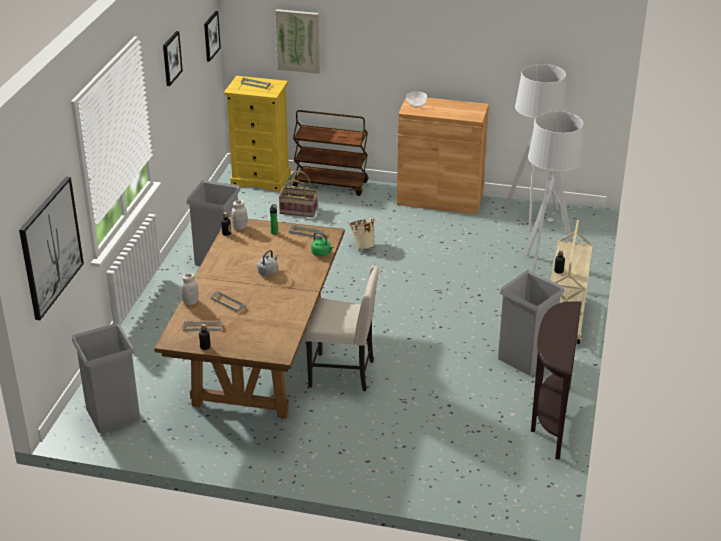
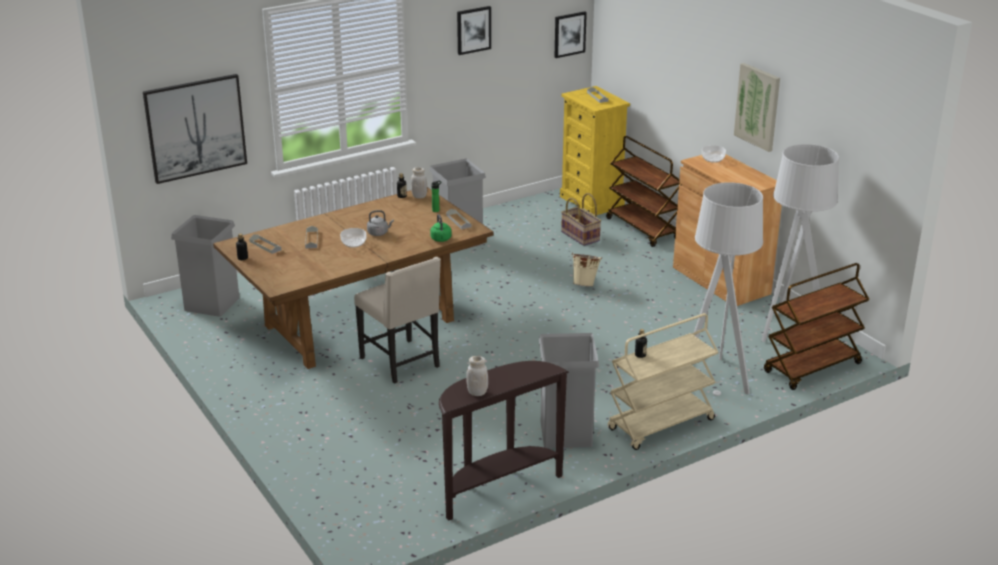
camera: 45 degrees right, 5 degrees down
(190, 302) = (290, 227): white jar -> white jar (477, 392)
(265, 289) = (354, 243): none -> bowl
(298, 41) = (644, 62): picture -> picture (758, 106)
(581, 233) = (812, 368): none -> brown cart

